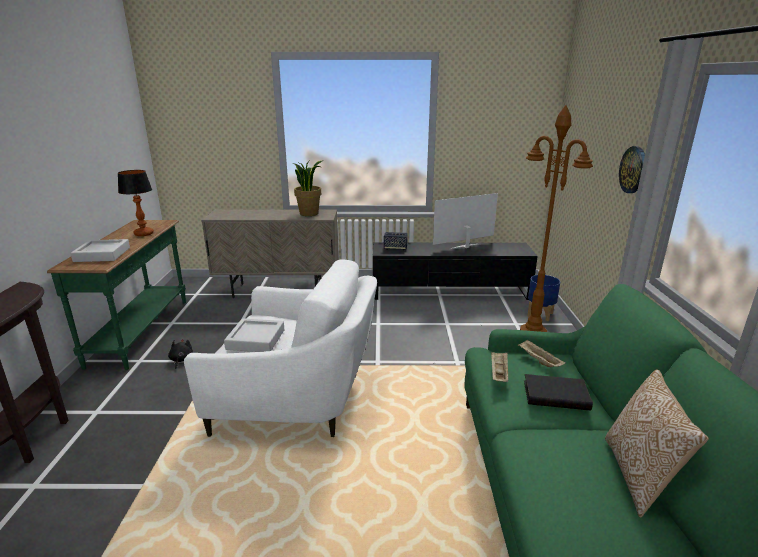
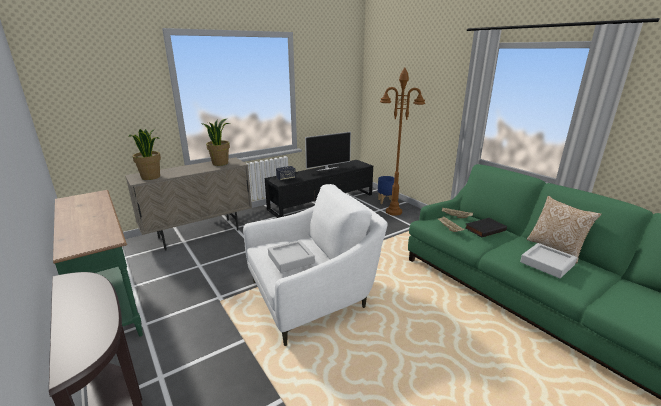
camera: 35 degrees left, 0 degrees up
(102, 254) = (90, 232): grey tray -> grey tray (547, 263)
(143, 234) = (96, 207): table lamp -> none
(181, 360) = (185, 309): black plush toy -> none
(228, 215) = (151, 177): none -> potted plant
(465, 246) = (327, 168): television -> television turned 150 degrees counterclockwise
(633, 170) = (447, 102): wall clock -> none

